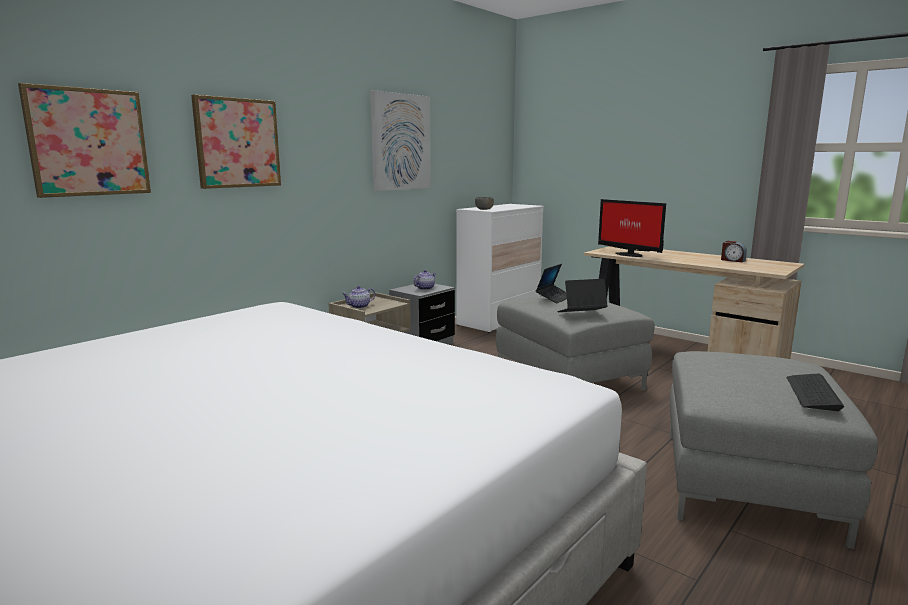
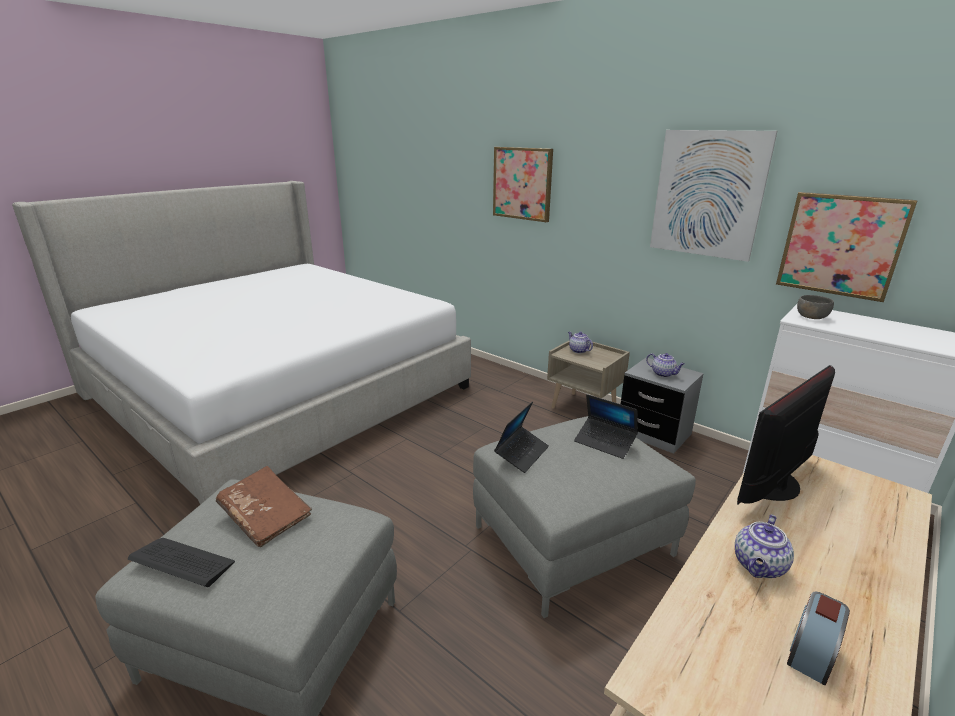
camera: 90 degrees right, 10 degrees up
(88, 142) = (445, 178): picture -> picture (841, 245)
(581, 314) = (522, 453): laptop -> laptop turned 45 degrees clockwise
(693, 260) = (759, 566): none -> teapot
(730, 375) = (266, 516): none -> brown book

